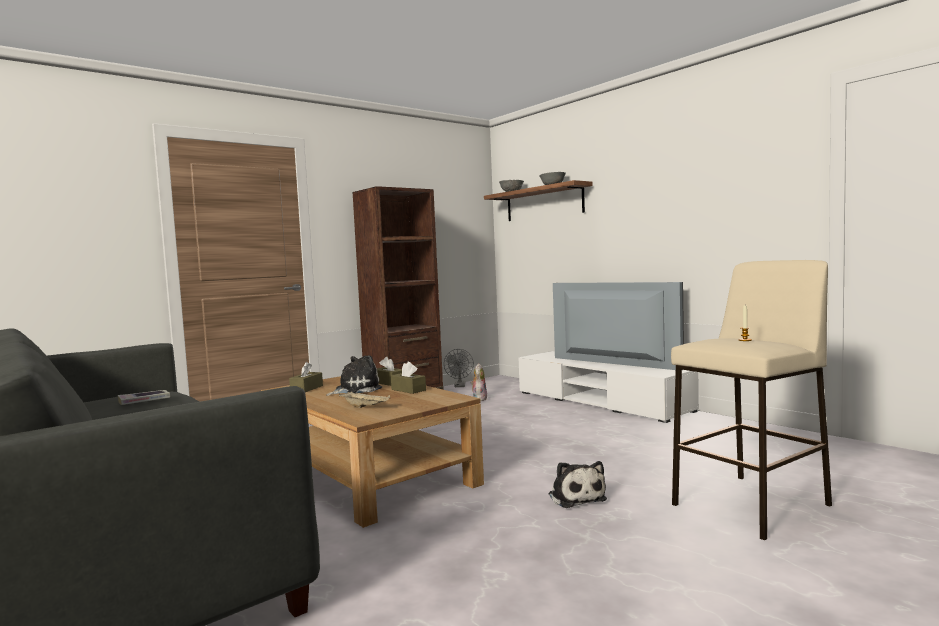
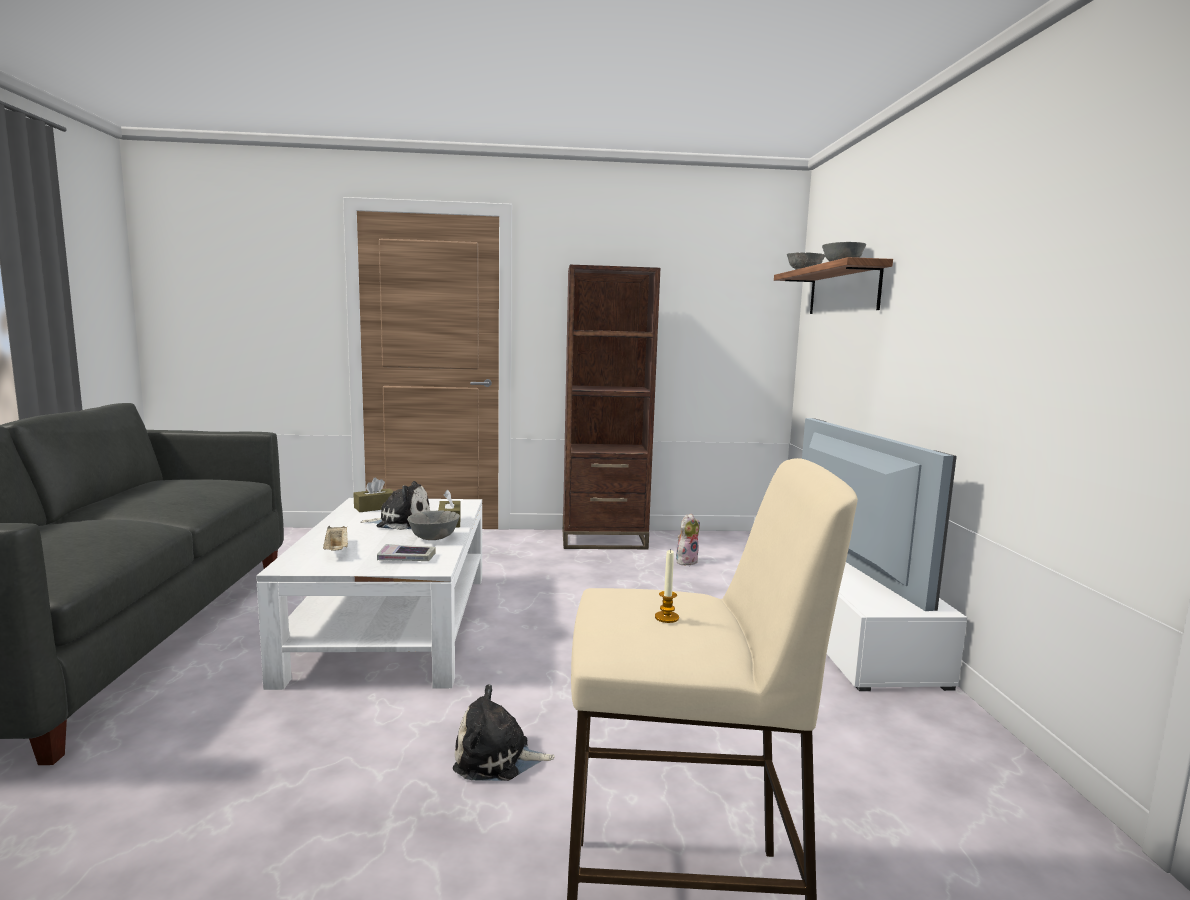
camera: 35 degrees right, 5 degrees up
(144, 401) = (179, 491): book -> book (406, 558)
(367, 473) = (393, 623): brown coffee table -> white coffee table
(408, 390) = (433, 538): brown tissue box -> grey bowl
(460, 386) = (701, 535): grey fan -> none
(575, 497) = (497, 758): plush toy -> plush toy turned 75 degrees clockwise

